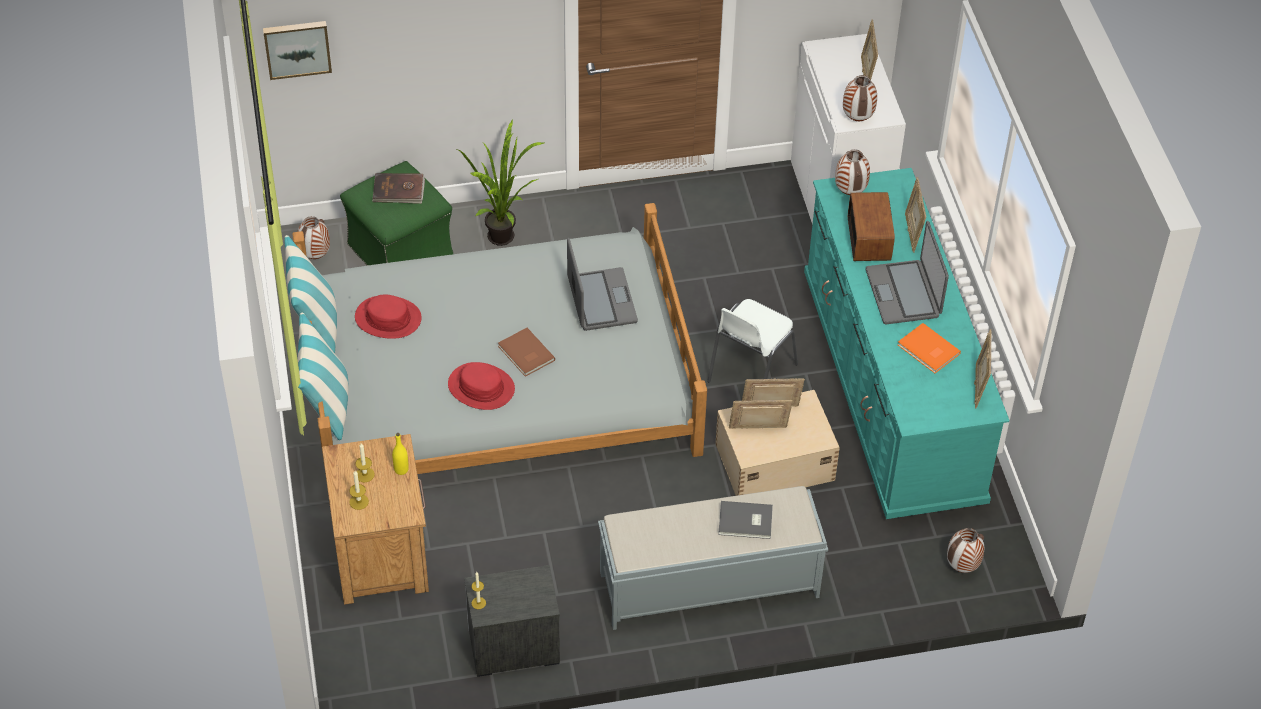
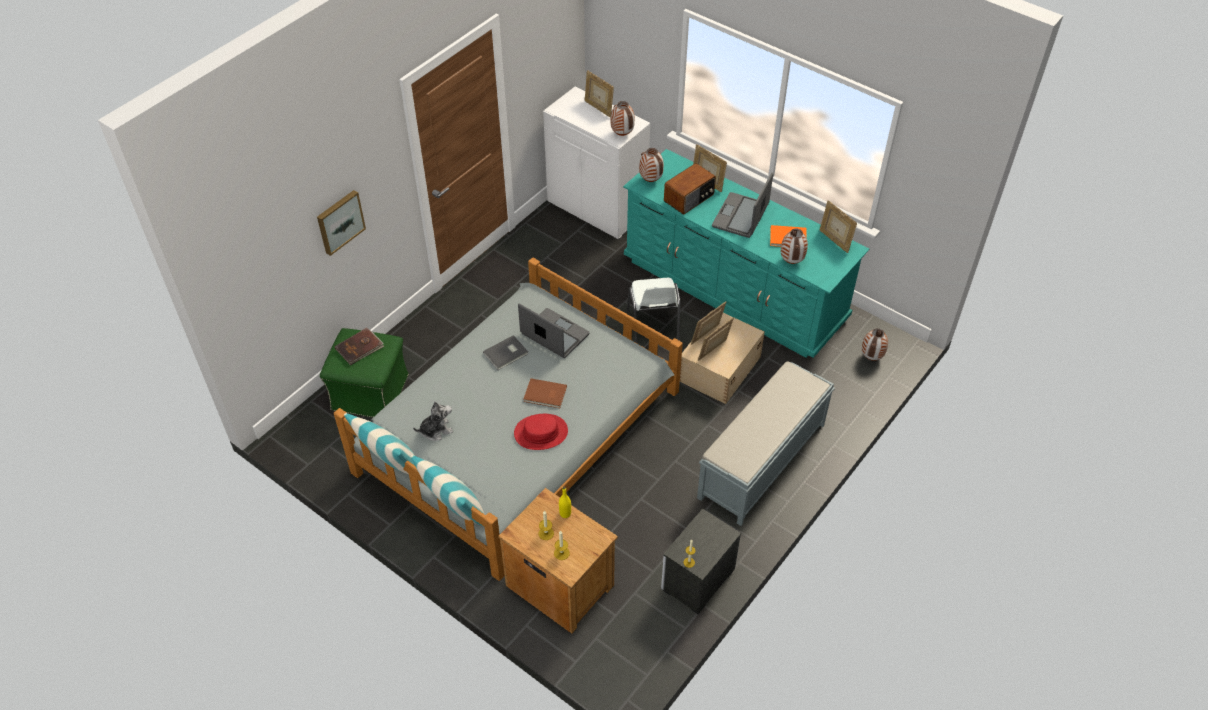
camera: 40 degrees left, 0 degrees up
(297, 48) = (254, 279): picture -> picture (339, 221)
(315, 256) = (317, 431): vase -> vase (792, 262)
(388, 318) = (436, 430): red hat -> plush toy
(505, 240) = (430, 345): potted plant -> none
(746, 522) = (781, 402): grey book -> grey book (506, 354)
(870, 238) = (689, 198): radio -> radio turned 90 degrees clockwise
(904, 293) = (741, 216): laptop -> laptop turned 75 degrees clockwise

